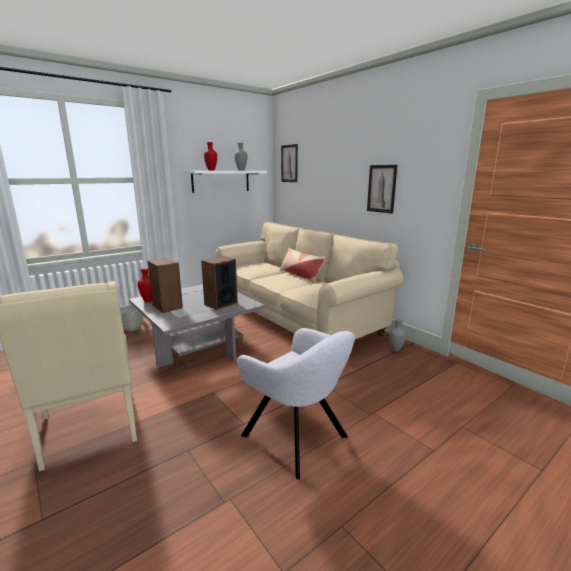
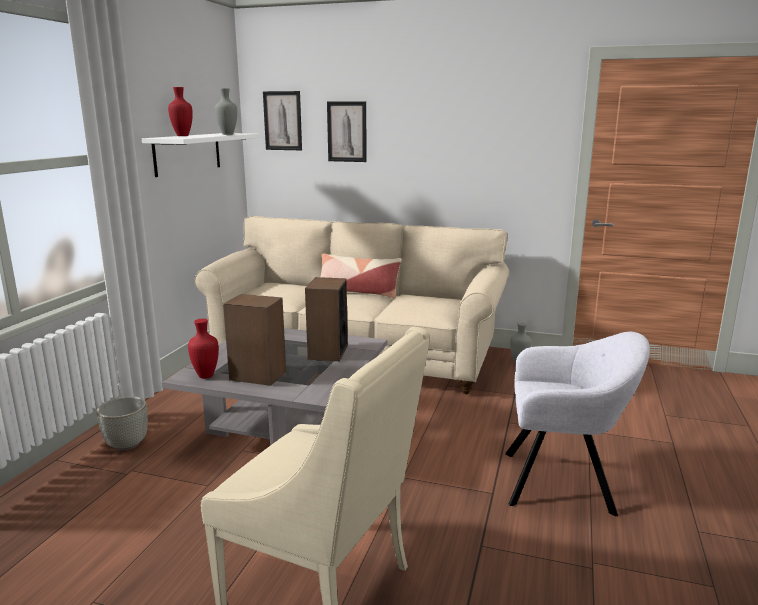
camera: 35 degrees left, 0 degrees up
(381, 189) = (464, 158): picture -> picture (347, 131)

